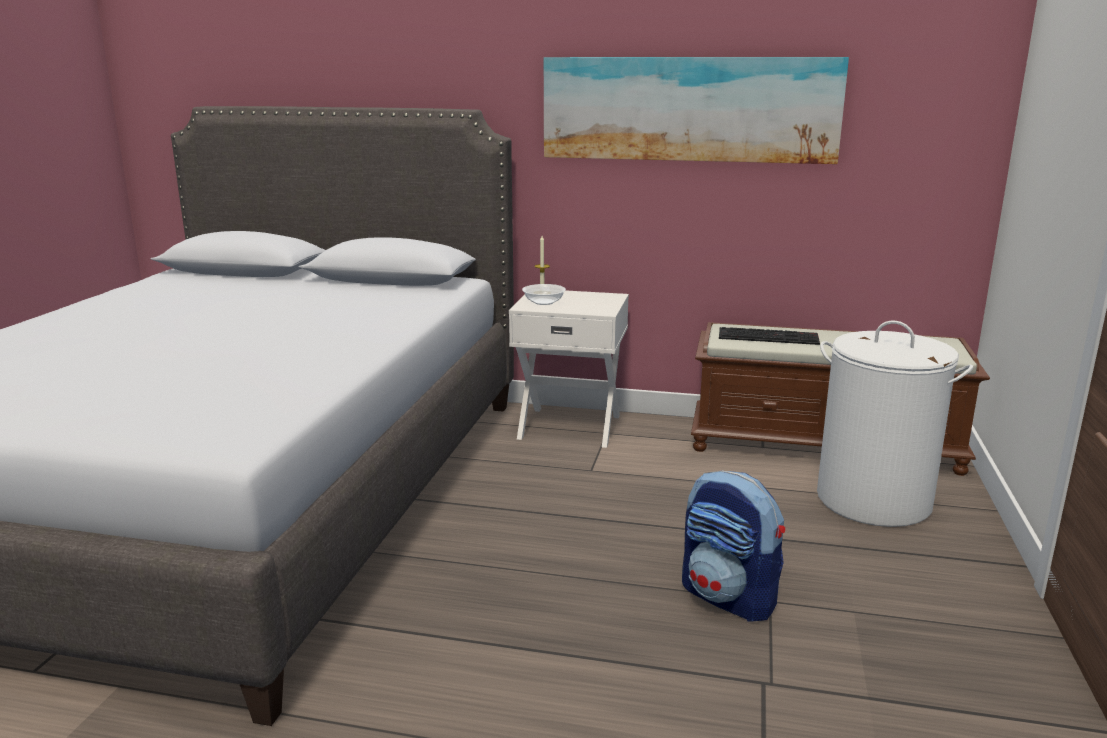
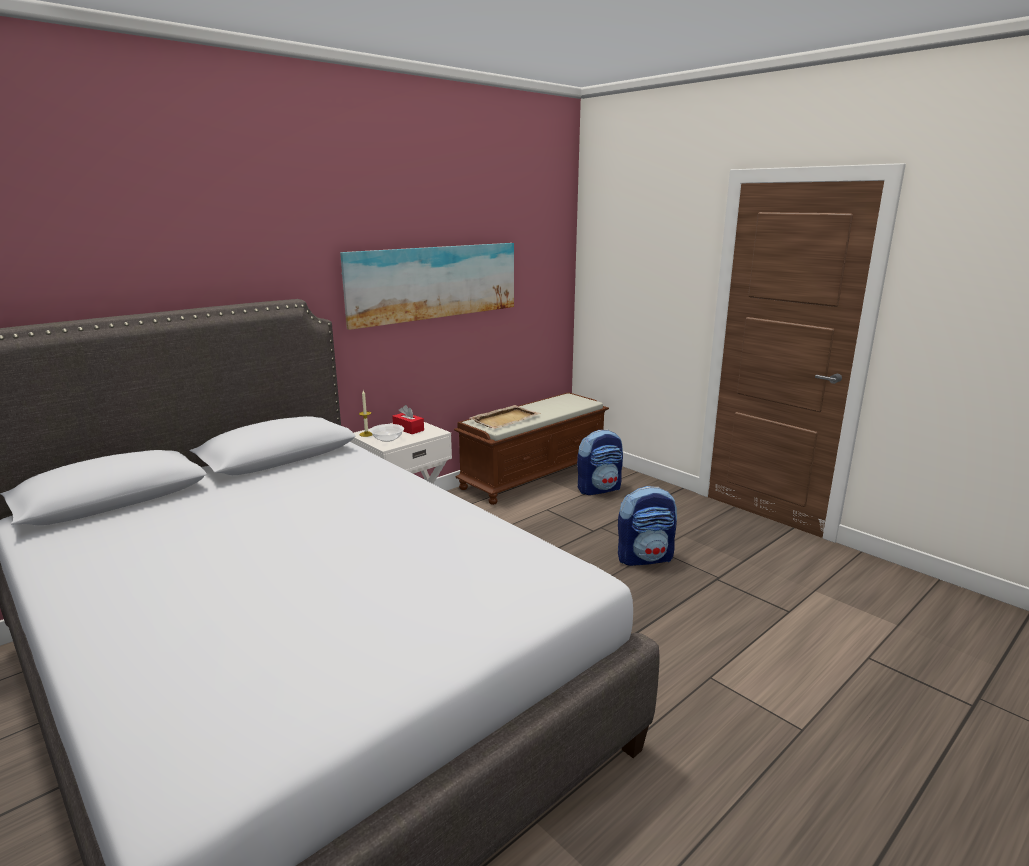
camera: 55 degrees left, 0 degrees up
(588, 301) = (408, 429): none -> red tissue box
(769, 336) = (505, 419): keyboard -> beige tray
(874, 500) = (599, 489): white laundry basket -> backpack

